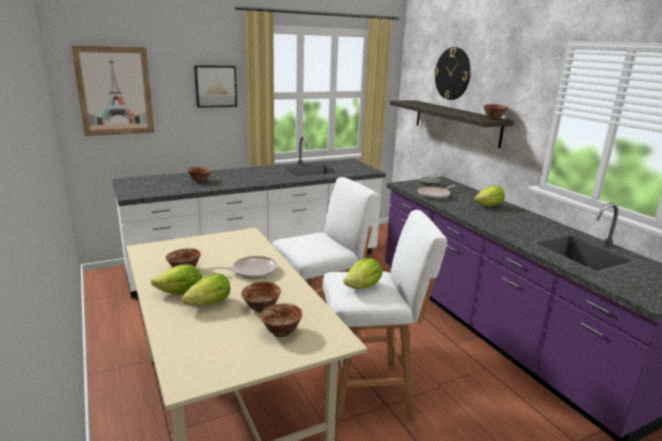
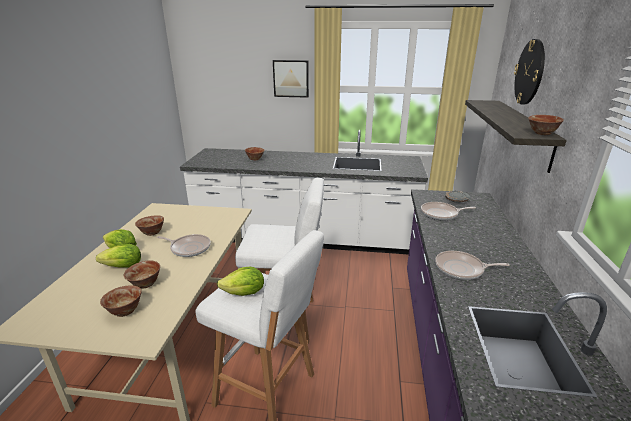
camera: 35 degrees right, 5 degrees up
(115, 91) = (214, 80): picture -> none
(489, 206) = (488, 243): lettuce -> none
(498, 224) = (461, 269): none -> frying pan

